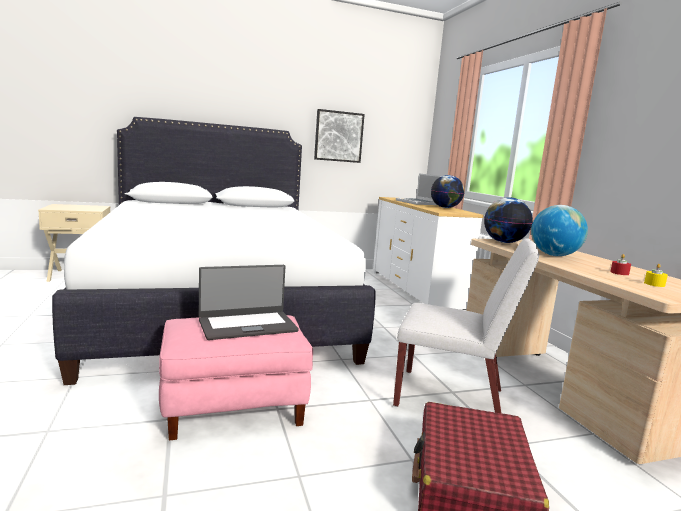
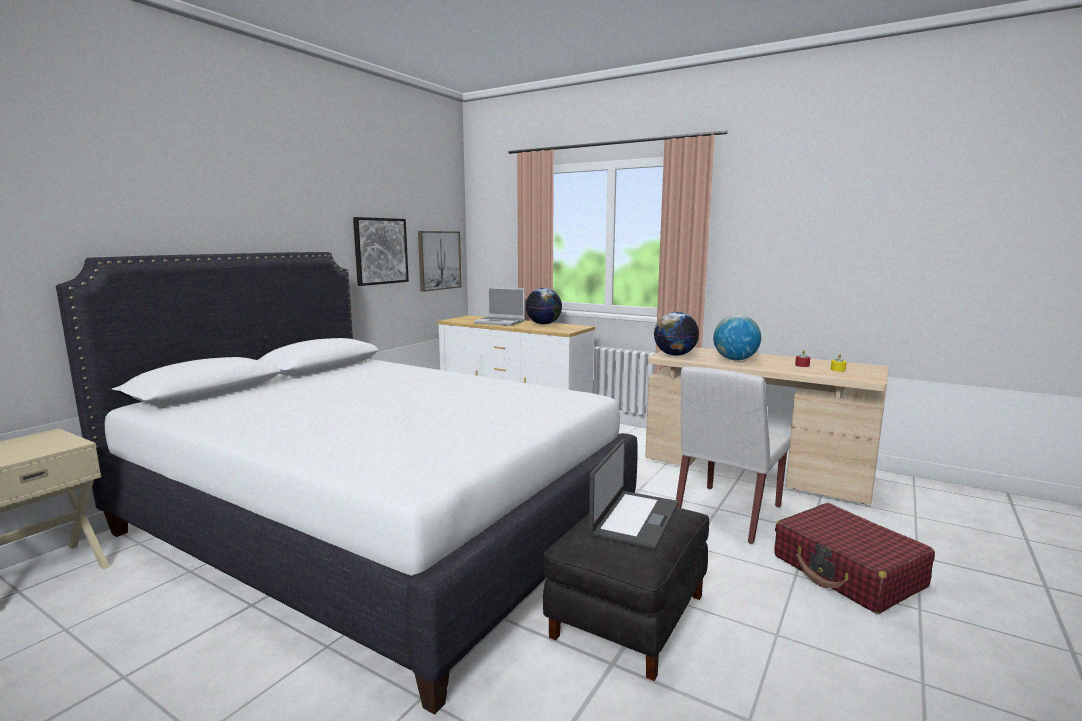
camera: 40 degrees left, 0 degrees up
(235, 406) = (628, 615): pink ottoman -> black ottoman
(396, 150) = (439, 260): none -> picture
(451, 398) = (727, 514): white chair -> white chair turned 150 degrees clockwise

